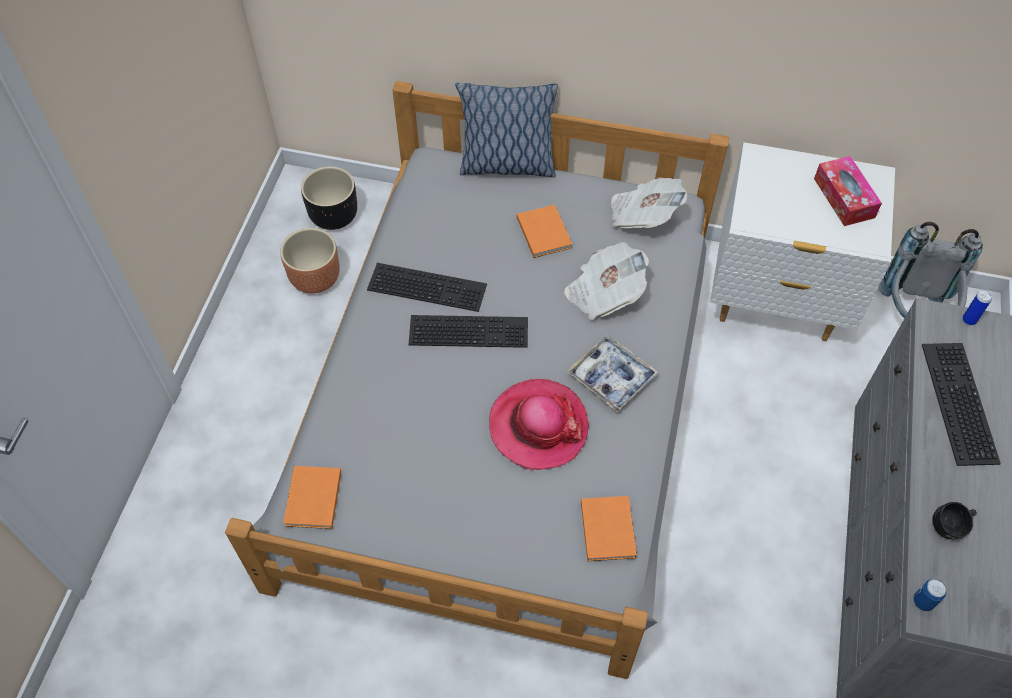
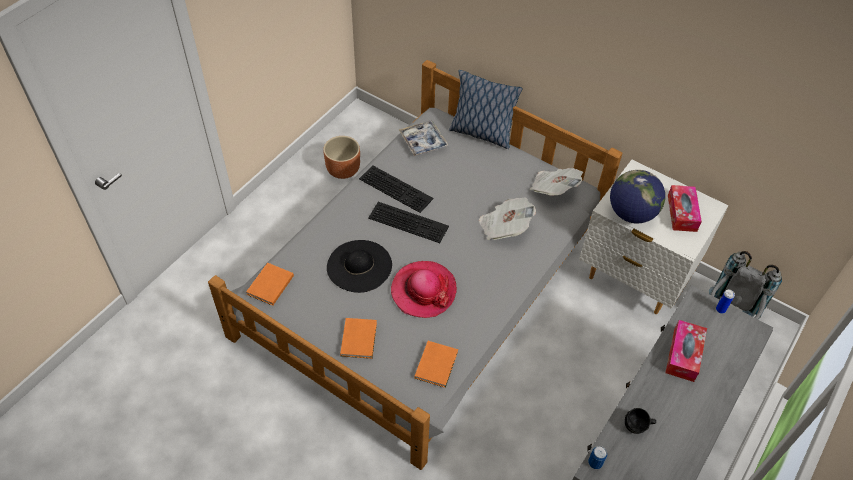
camera: 20 degrees right, 5 degrees down
(334, 216) = (371, 137): black planter -> none
(430, 422) = (359, 266): none -> black hat
(544, 231) = (485, 179): orange book -> orange book (359, 338)
(612, 377) = (484, 278): tray -> tray (423, 142)
(781, 220) = (631, 213): none -> globe
(956, 401) = (683, 355): keyboard -> tissue box

